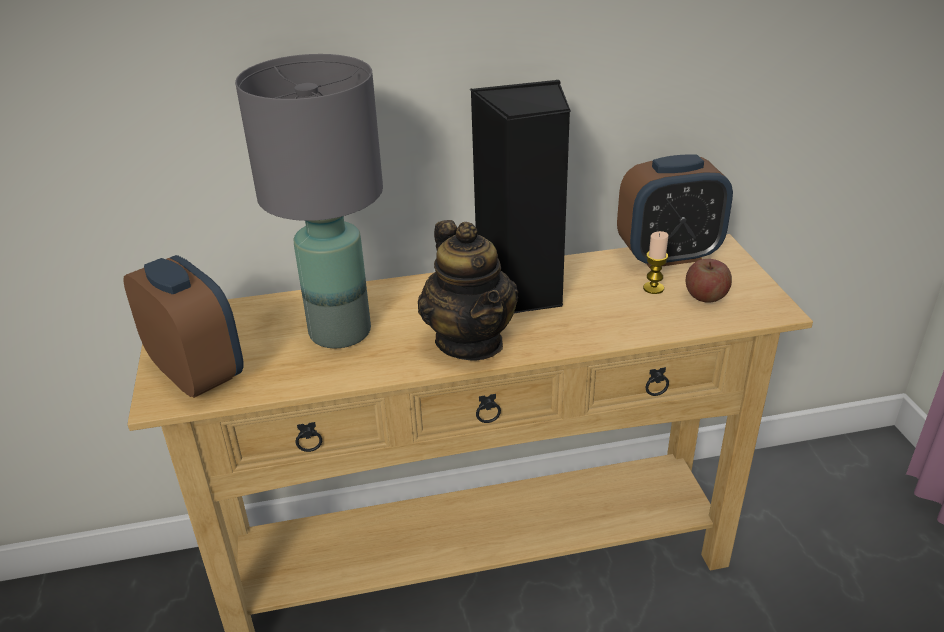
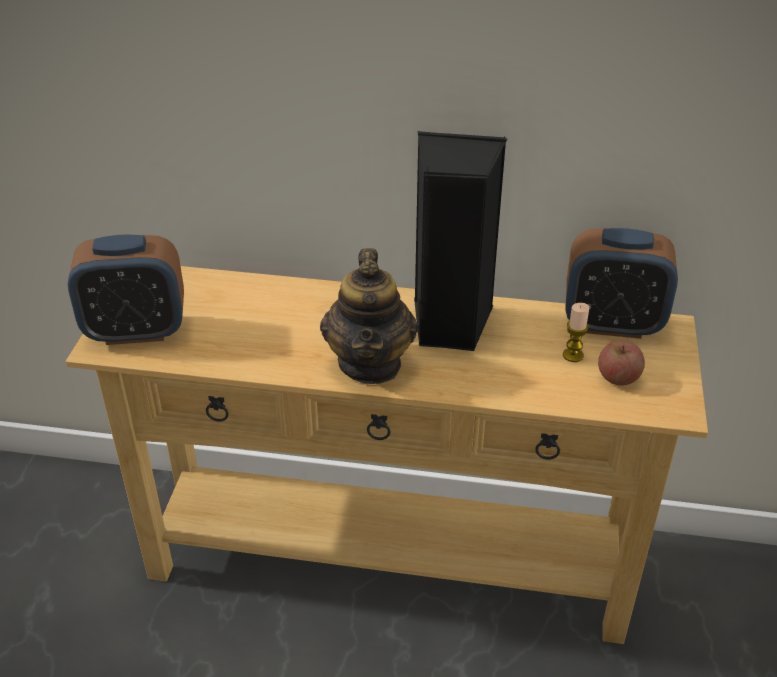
camera: 20 degrees right, 5 degrees up
(197, 373) = (136, 331): alarm clock -> alarm clock turned 105 degrees clockwise
(339, 332) = (266, 324): grey table lamp -> none

